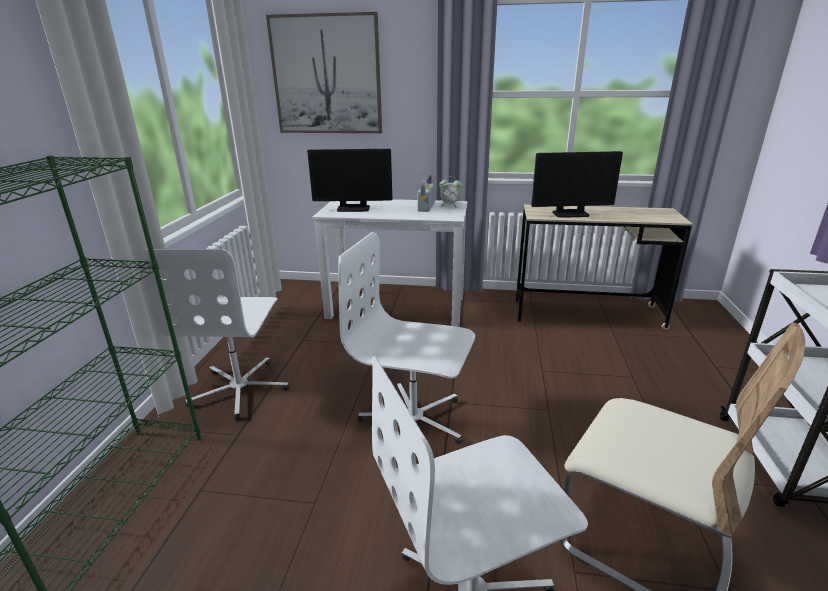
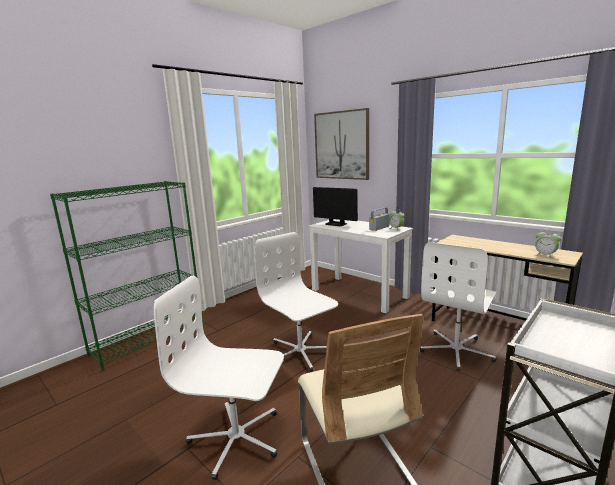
camera: 35 degrees right, 10 degrees down
(240, 389) = (239, 311): white office chair -> white office chair (456, 350)
(570, 214) = (475, 244): monitor -> none
(653, 217) = (545, 255): none -> alarm clock

